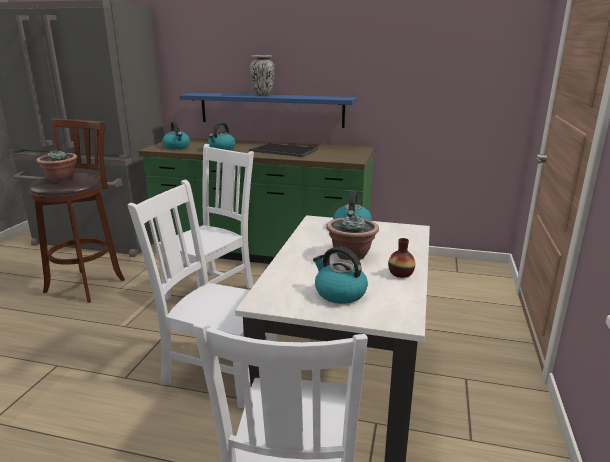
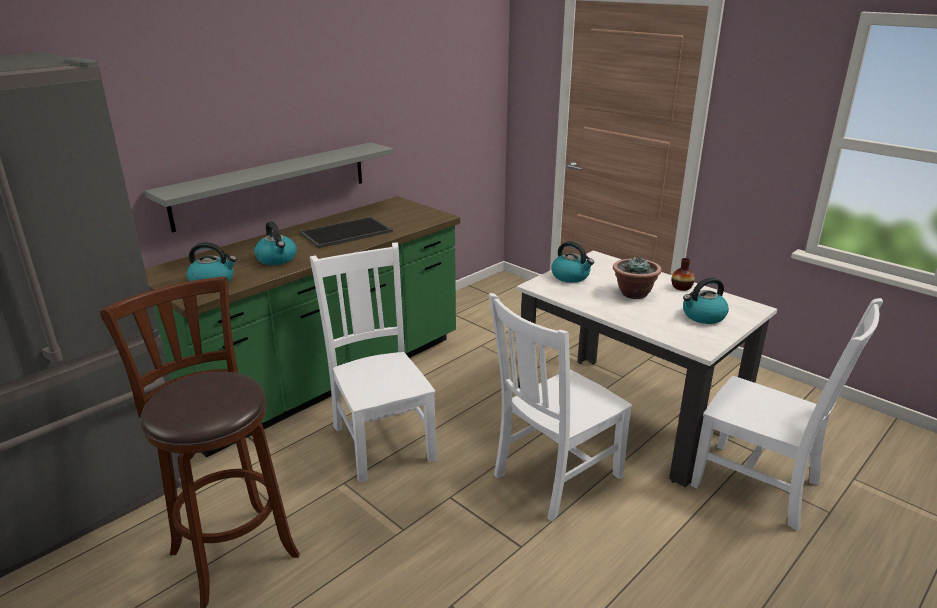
camera: 60 degrees left, 5 degrees up
(61, 180) = (215, 398): potted plant -> none
(263, 95) = (275, 167): vase -> none
(271, 109) = (273, 184): blue shelf -> grey shelf

